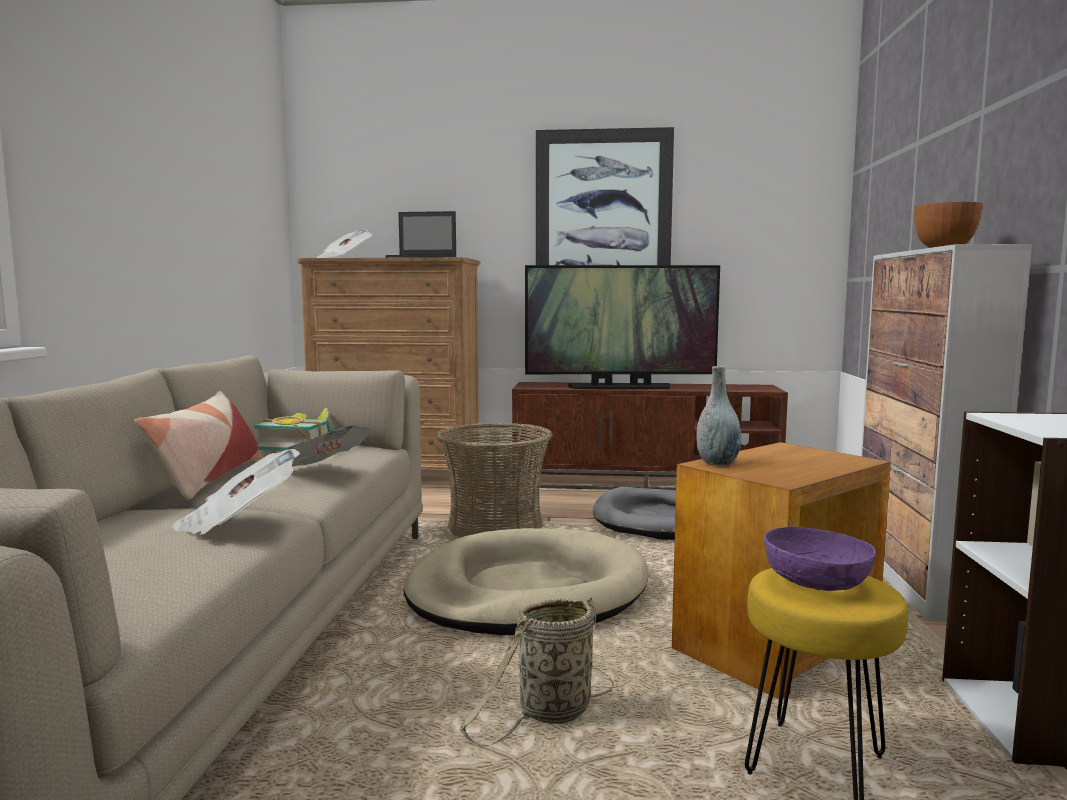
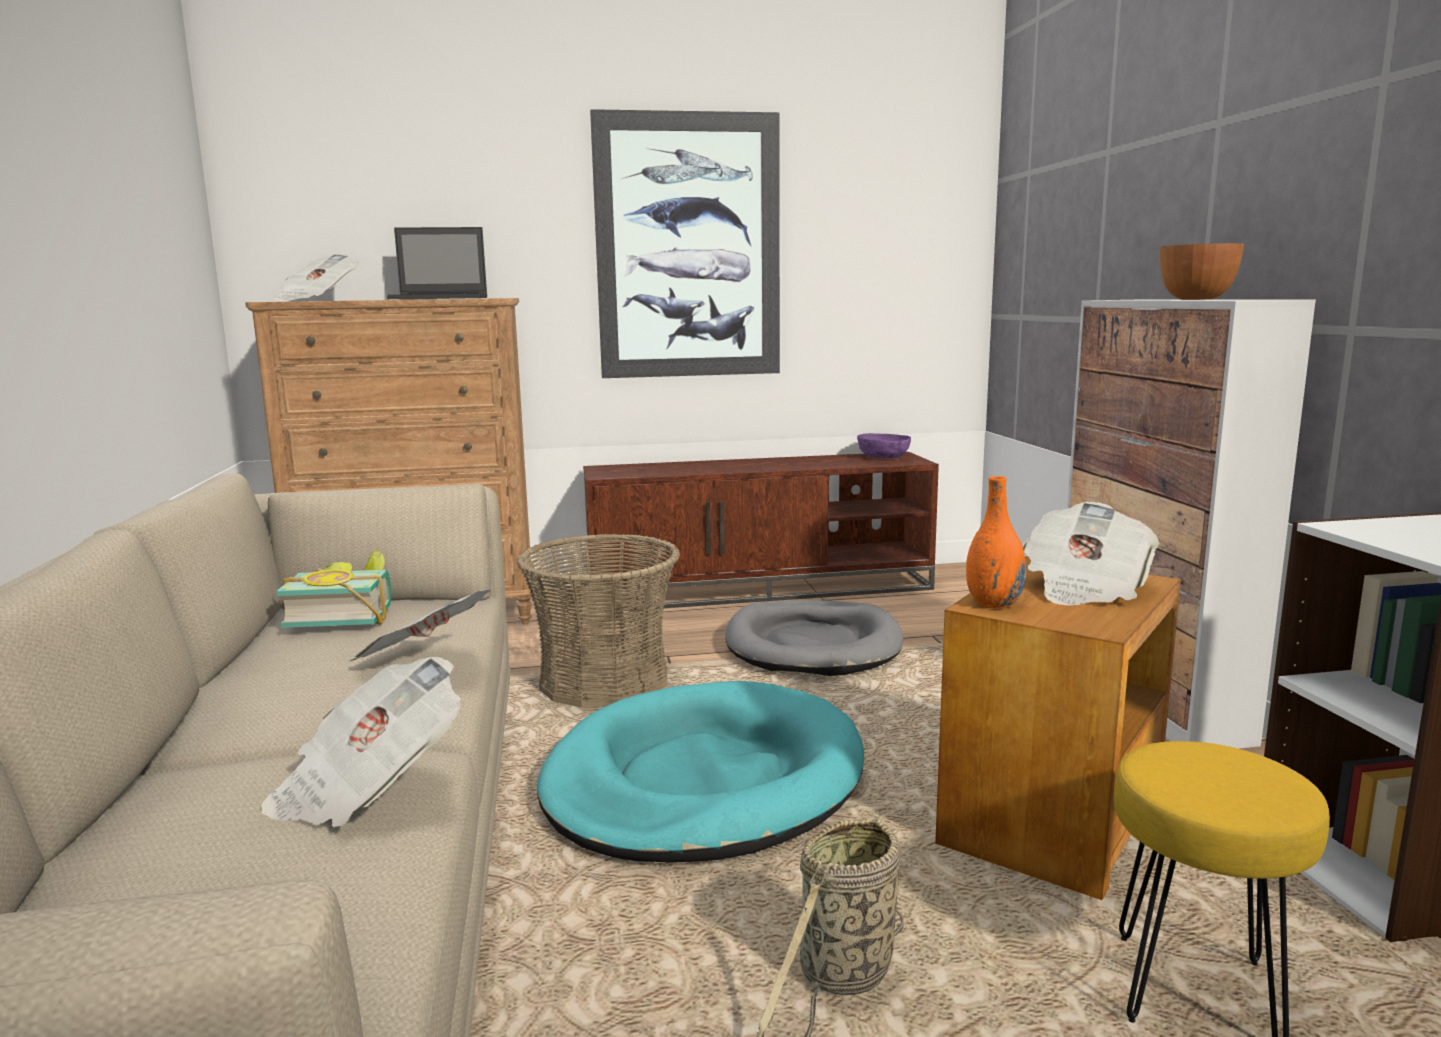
camera: 15 degrees left, 5 degrees up
(208, 478) = (237, 693): pillow -> none
(527, 591) = (703, 781): beige dog bed -> turquoise dog bed
(620, 387) = (727, 468): television -> none
(717, 463) = (994, 604): grey vase -> orange vase
(801, 460) = (1084, 588): none -> newspaper
(816, 583) = (1206, 773): purple bowl -> purple bowl (883, 457)

